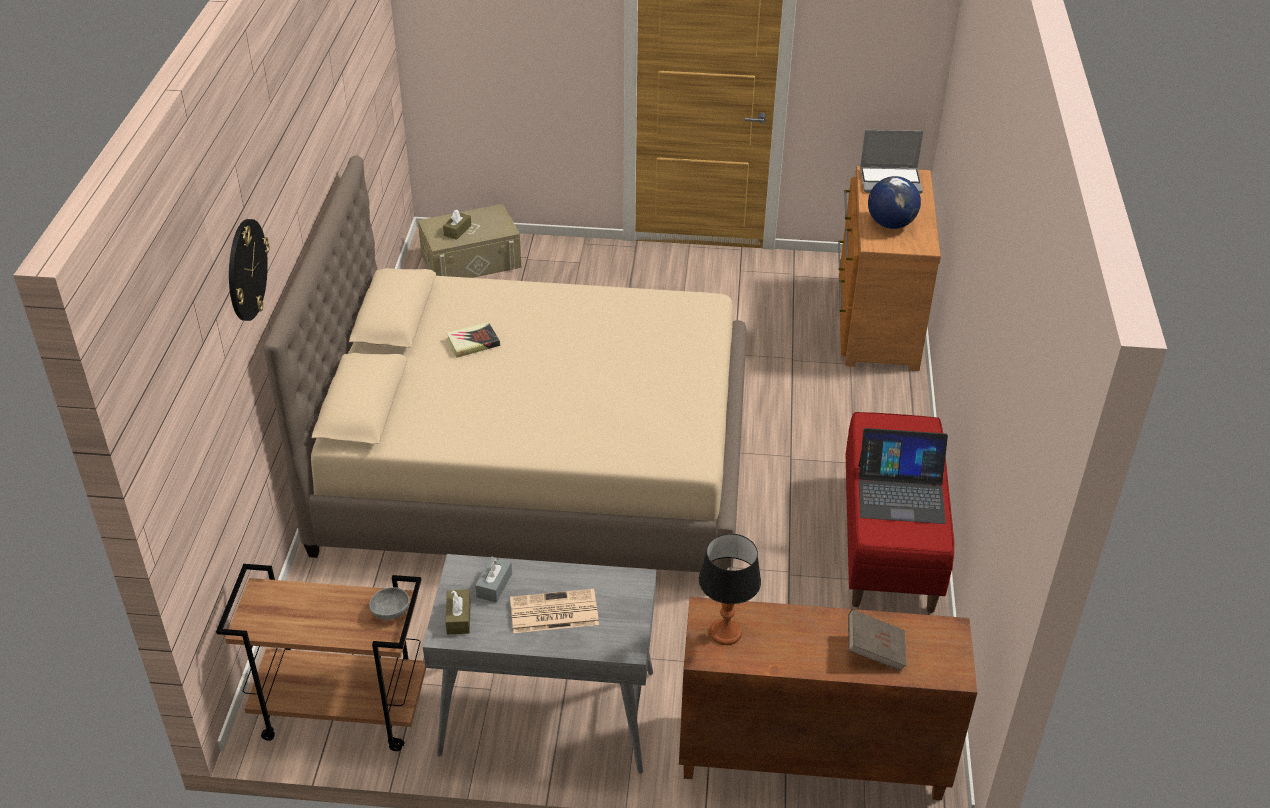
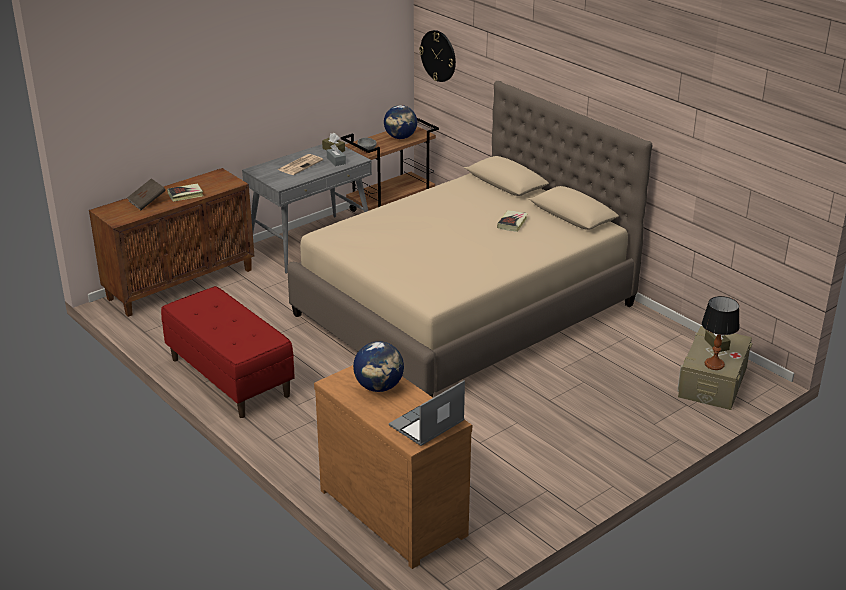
camera: 135 degrees right, 10 degrees down
(246, 269) = (516, 44): wall clock -> wall clock (438, 56)
(303, 606) = (400, 137): none -> globe
(725, 633) = (218, 181): table lamp -> table lamp (714, 364)
(803, 630) = (185, 195): none -> book
(901, 493) = (216, 315): laptop -> none

